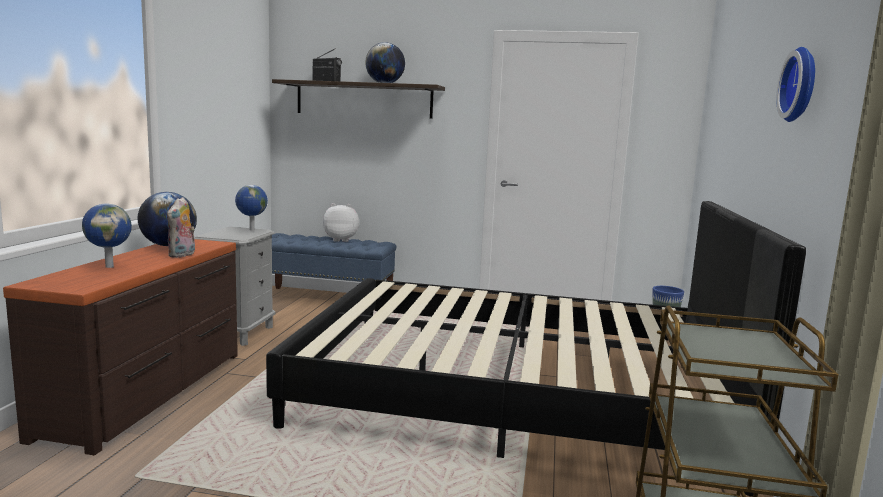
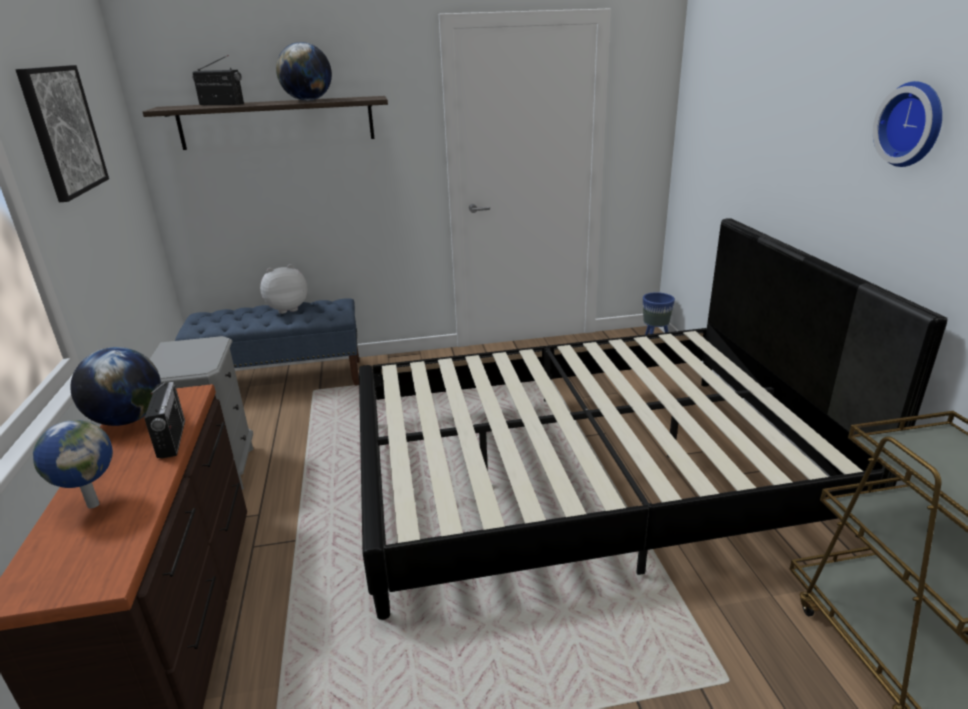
camera: 20 degrees left, 15 degrees up
(182, 255) = (172, 439): plush toy -> radio
(206, 73) = (63, 131): none -> picture
(251, 230) = (200, 344): globe -> none

